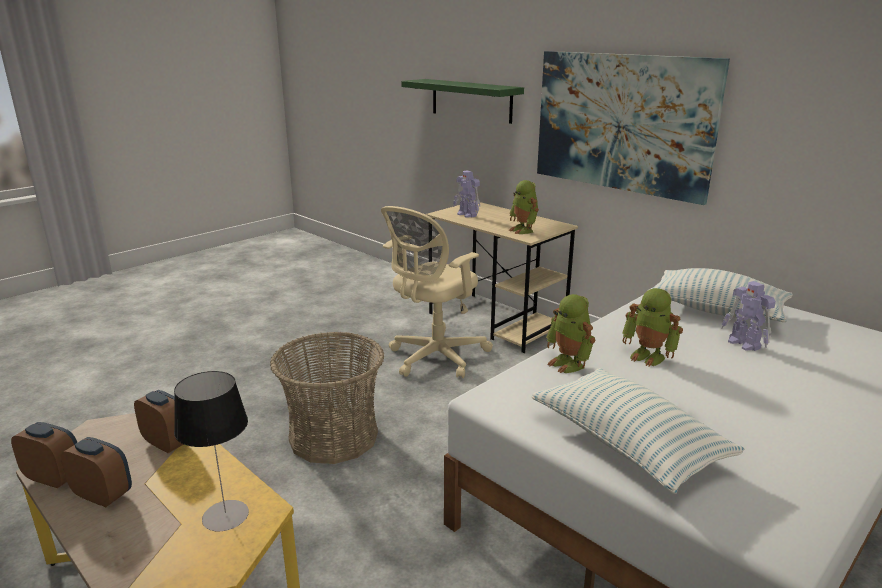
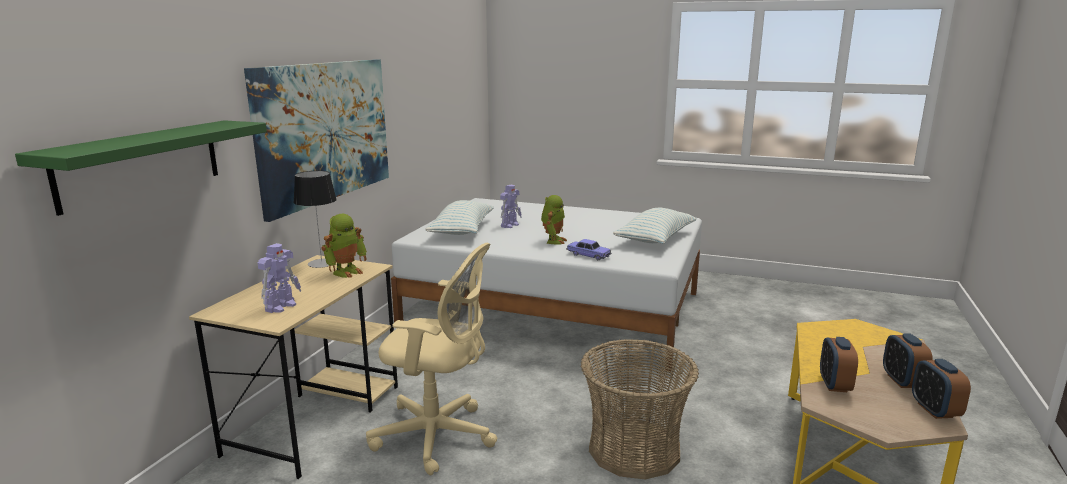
camera: 115 degrees left, 5 degrees down
(226, 515) = (835, 336): table lamp -> table lamp (321, 263)
(569, 364) = (588, 255): toy robot -> toy car

